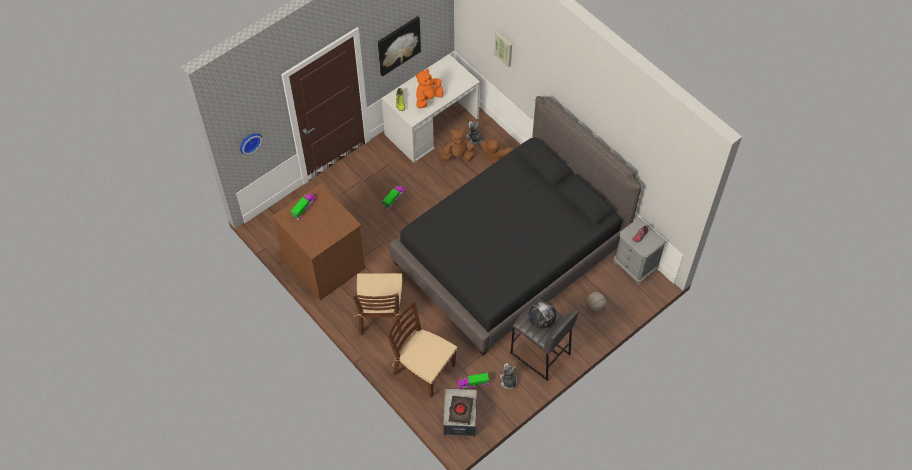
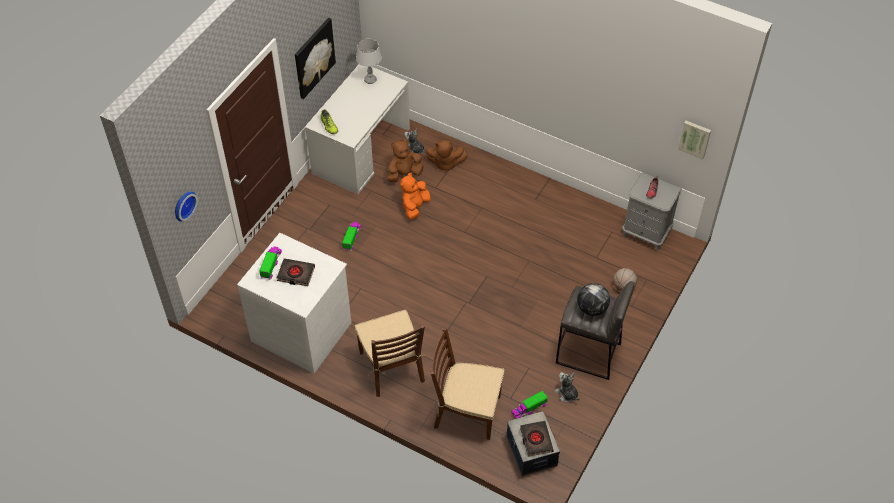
camera: 20 degrees left, 5 degrees down
(319, 221) = (296, 274): none -> black book
(325, 263) = (302, 331): brown dresser -> white dresser
(428, 98) = (358, 114): orange plush toy -> orange plush toy (415, 206)
(449, 72) = (370, 80): none -> grey table lamp
(504, 48) = (435, 30): picture -> picture (695, 138)
(510, 254) = (508, 259): black bed -> none

